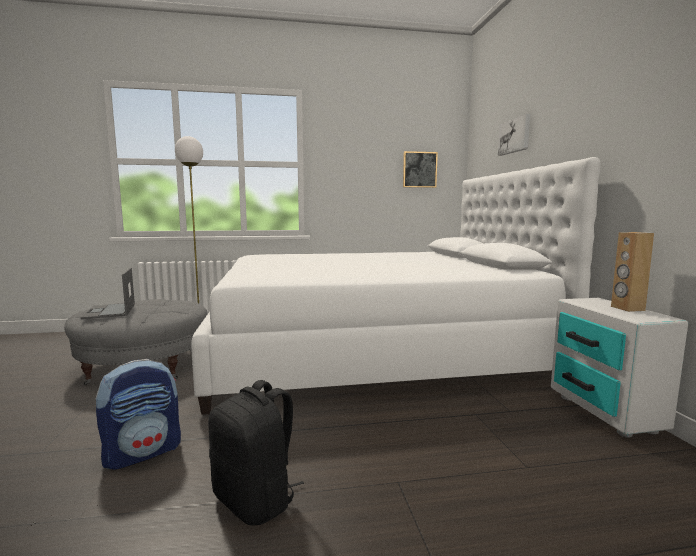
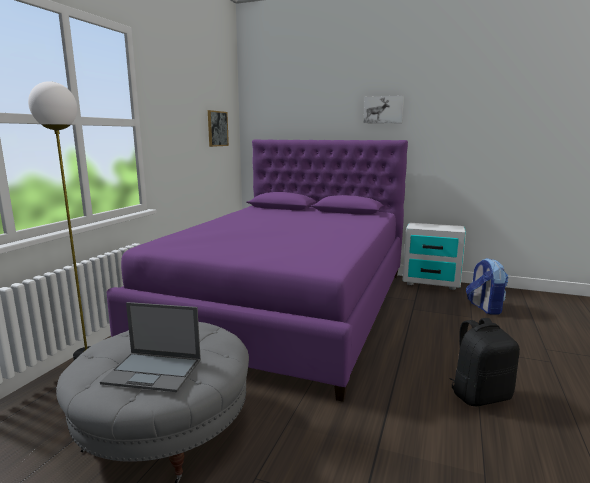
camera: 60 degrees left, 5 degrees up
(143, 452) = (397, 438): backpack -> backpack (484, 307)
(374, 353) = (287, 306): white bed -> purple bed
(515, 136) = (312, 110): picture -> picture (383, 109)
(627, 308) = (438, 225): brown speaker -> none

